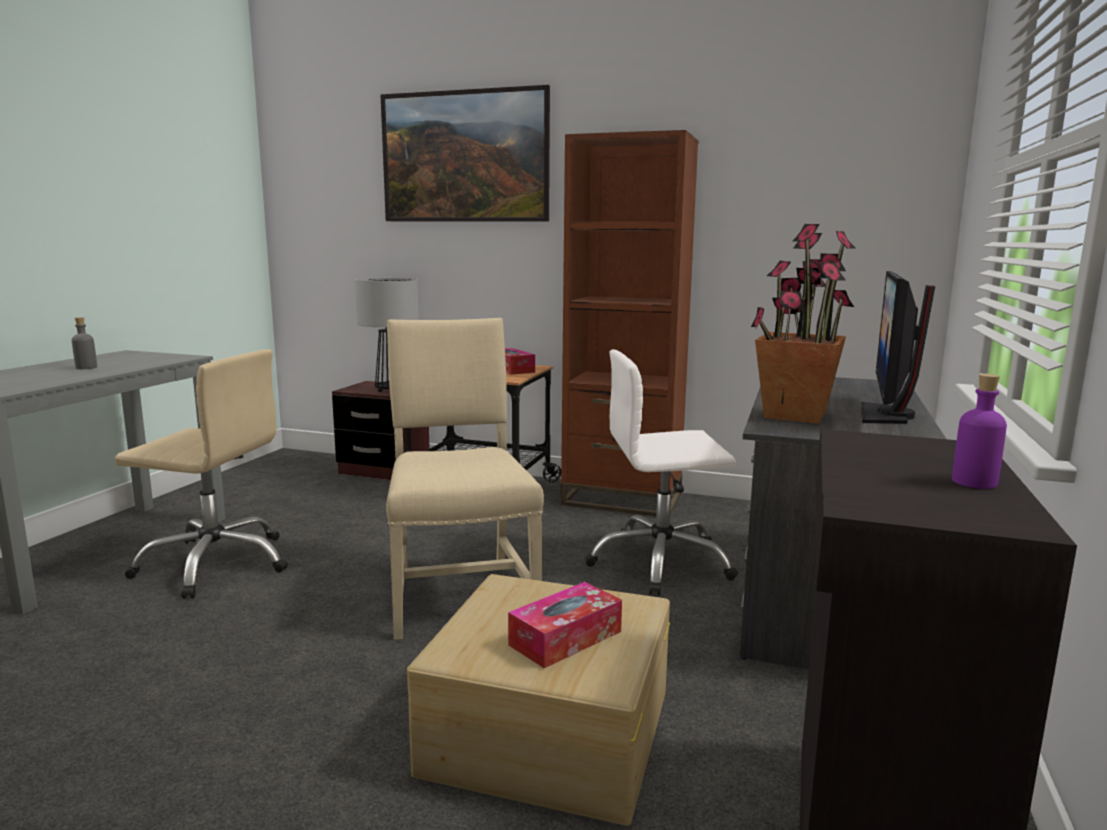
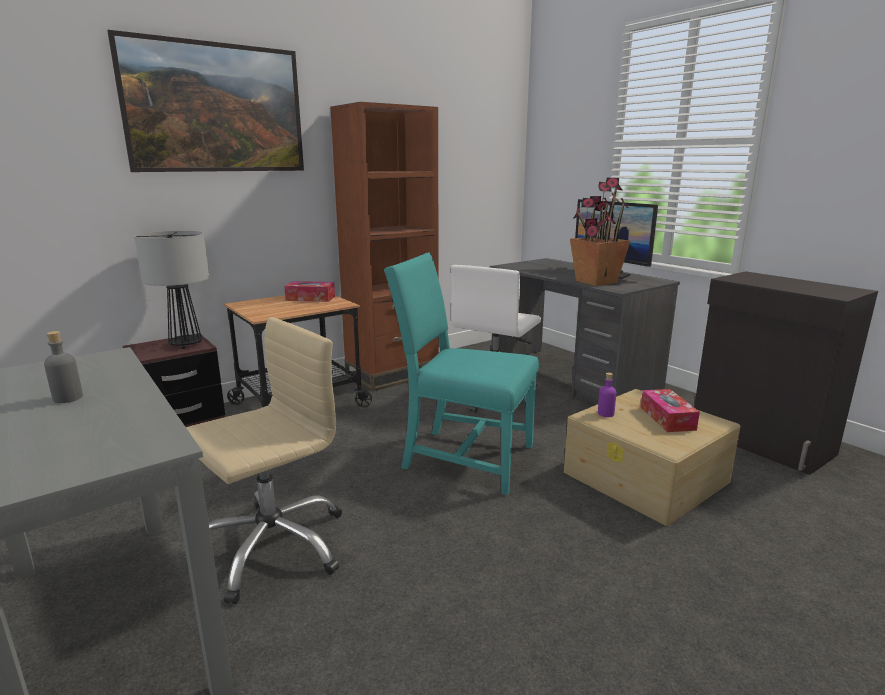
camera: 55 degrees left, 5 degrees up
(459, 592) = (463, 457): beige chair -> turquoise chair
(974, 482) = (805, 283): purple bottle -> purple bottle (605, 413)

